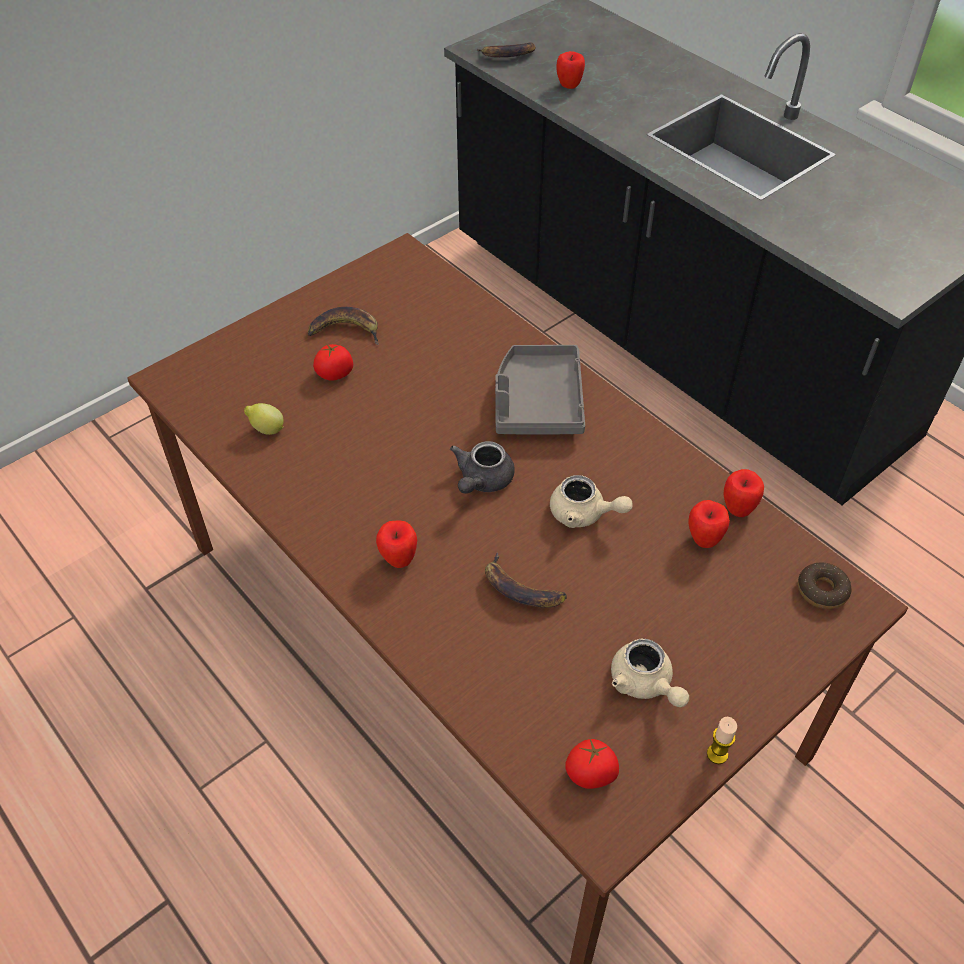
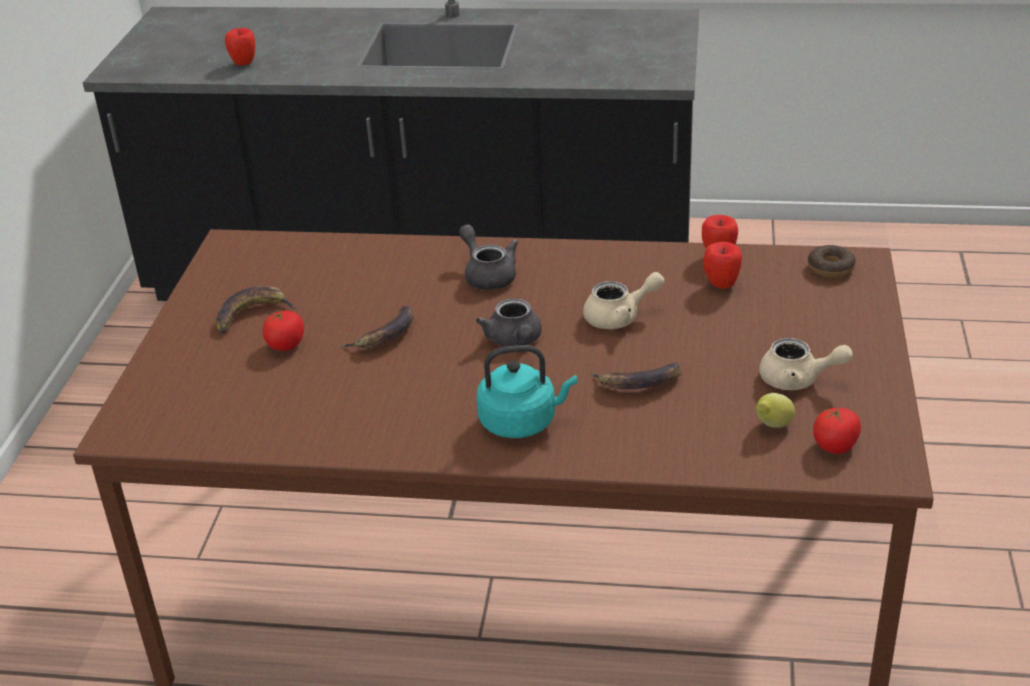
camera: 40 degrees left, 15 degrees down
(266, 430) = (278, 411): lemon -> lemon (772, 426)
(399, 560) = (522, 422): apple -> turquoise kettle
(507, 55) = (154, 65): banana -> banana (385, 335)
(537, 402) = (487, 275): grey tray -> grey teapot
(717, 754) = (892, 385): candle -> none

